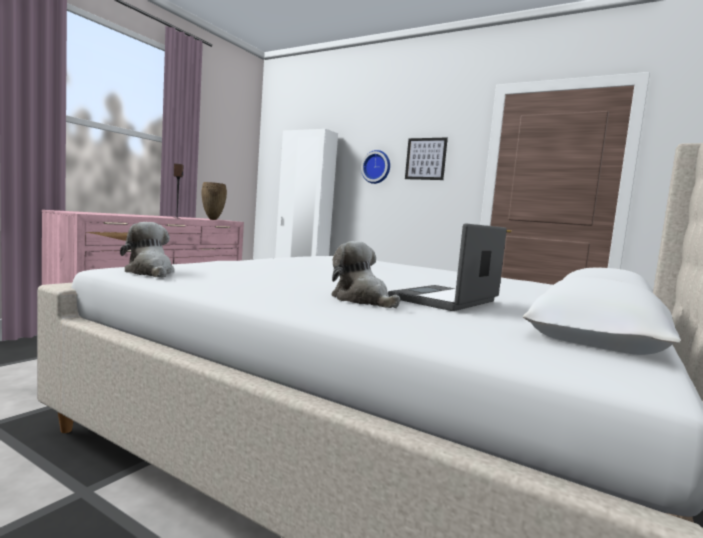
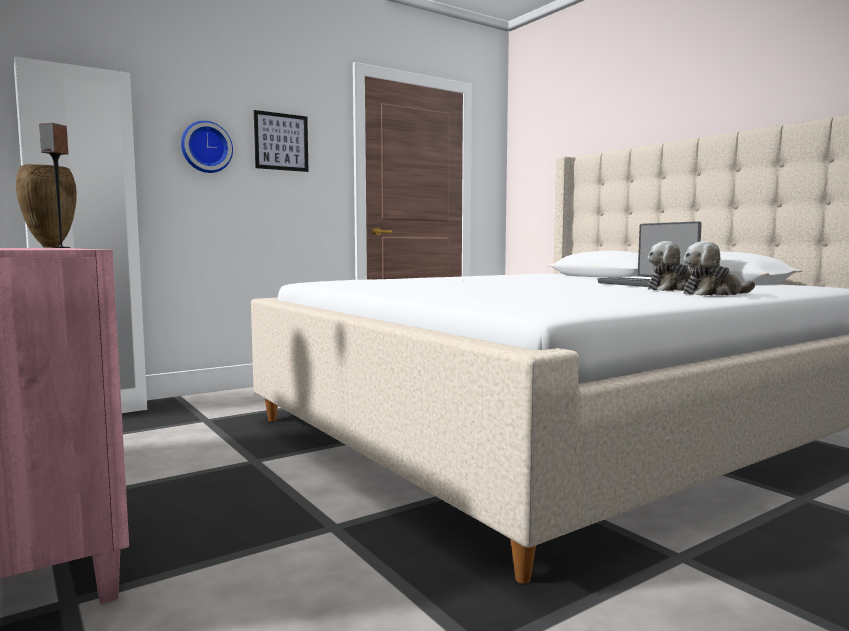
camera: 65 degrees left, 0 degrees up
(150, 273) = (577, 305): plush toy -> plush toy (714, 294)

